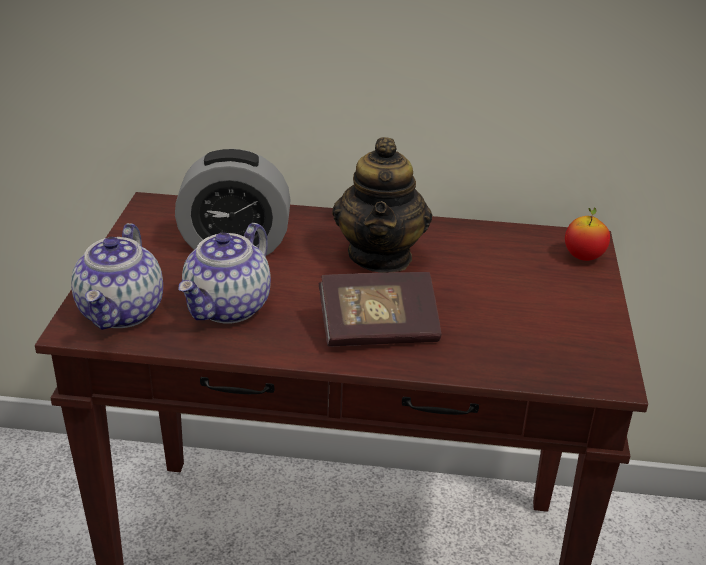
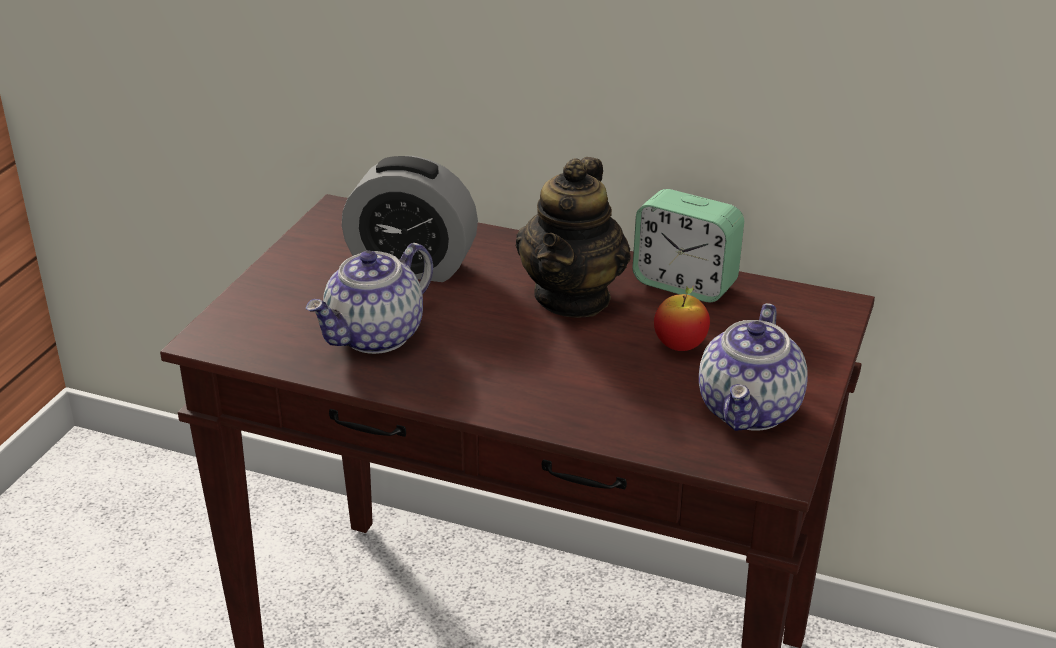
camera: 15 degrees right, 0 degrees up
(122, 312) = (261, 328): teapot -> teapot (750, 411)
(378, 330) = (531, 380): book -> none
(464, 236) = (685, 284): none -> alarm clock
(583, 257) = (820, 325): apple -> apple (680, 346)

